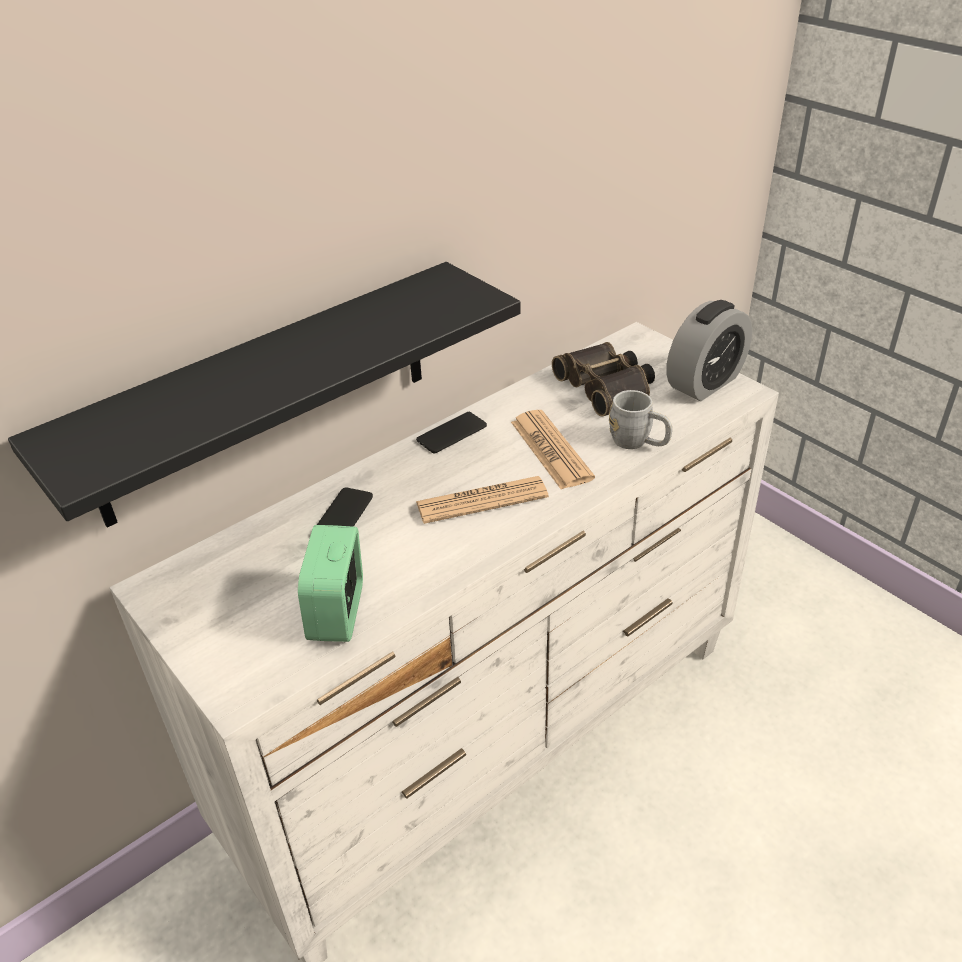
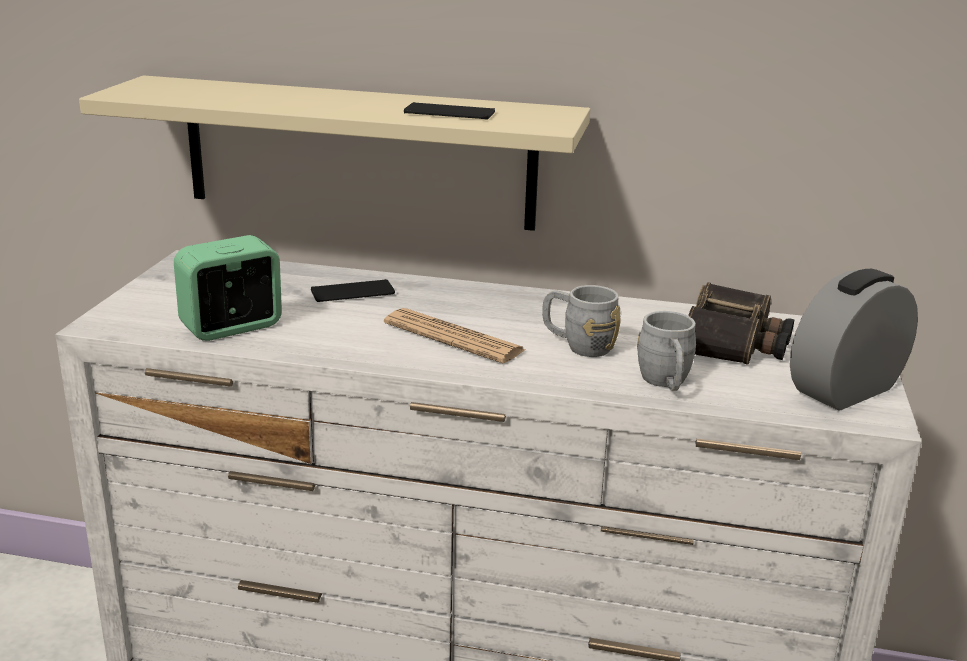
camera: 50 degrees right, 15 degrees down
(265, 393) = (358, 153): black shelf -> beige shelf
(452, 433) = (529, 297): phone -> phone (449, 113)
(551, 450) = (578, 345): newspaper -> grey mug
(705, 383) = (845, 390): alarm clock -> alarm clock turned 135 degrees clockwise

